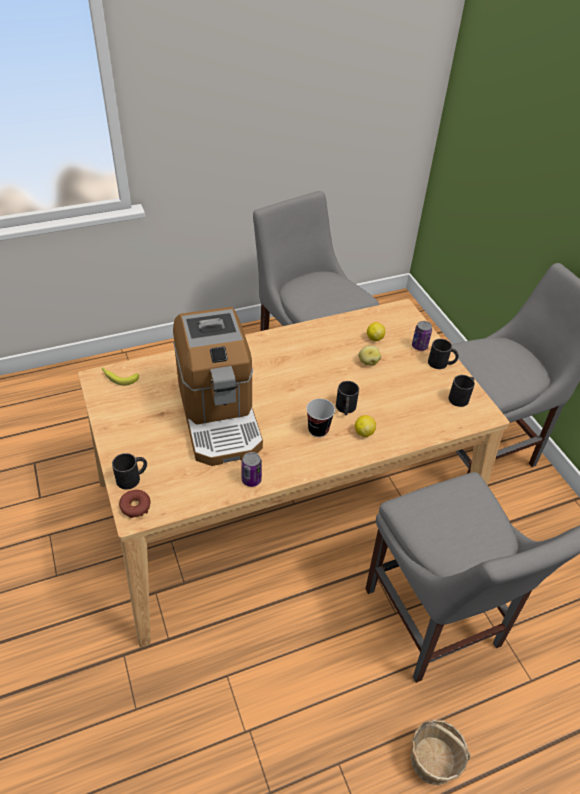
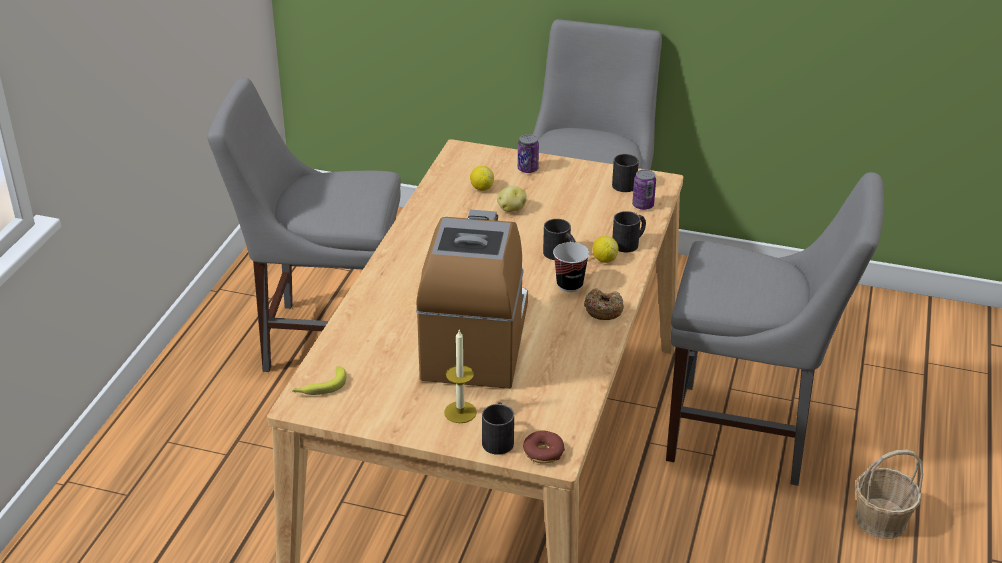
camera: 50 degrees left, 10 degrees down
(144, 447) = (460, 412): none -> candle
(219, 416) = (475, 340): coffee machine -> coffee machine turned 105 degrees counterclockwise
(251, 480) = (590, 357): can -> can (643, 205)
(308, 460) = (603, 310): none -> donut
(441, 363) = (566, 169): black mug -> black mug (629, 243)

